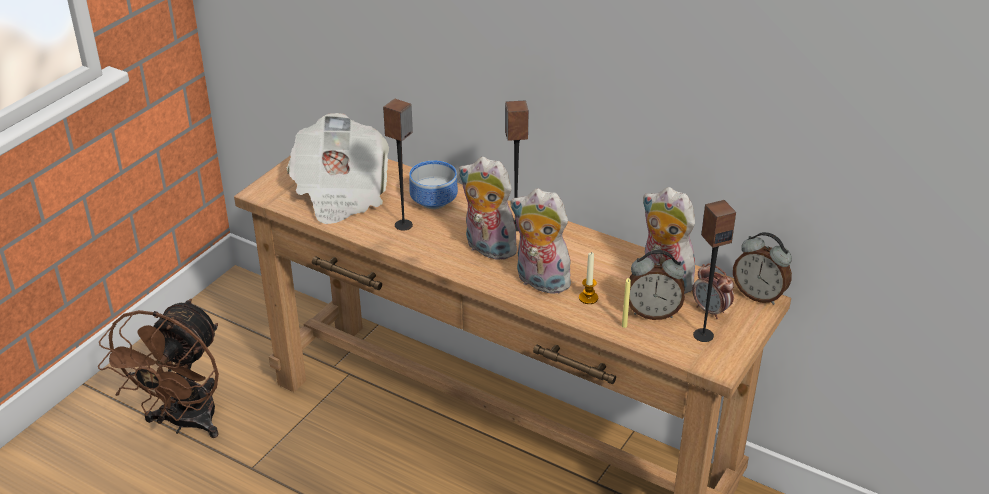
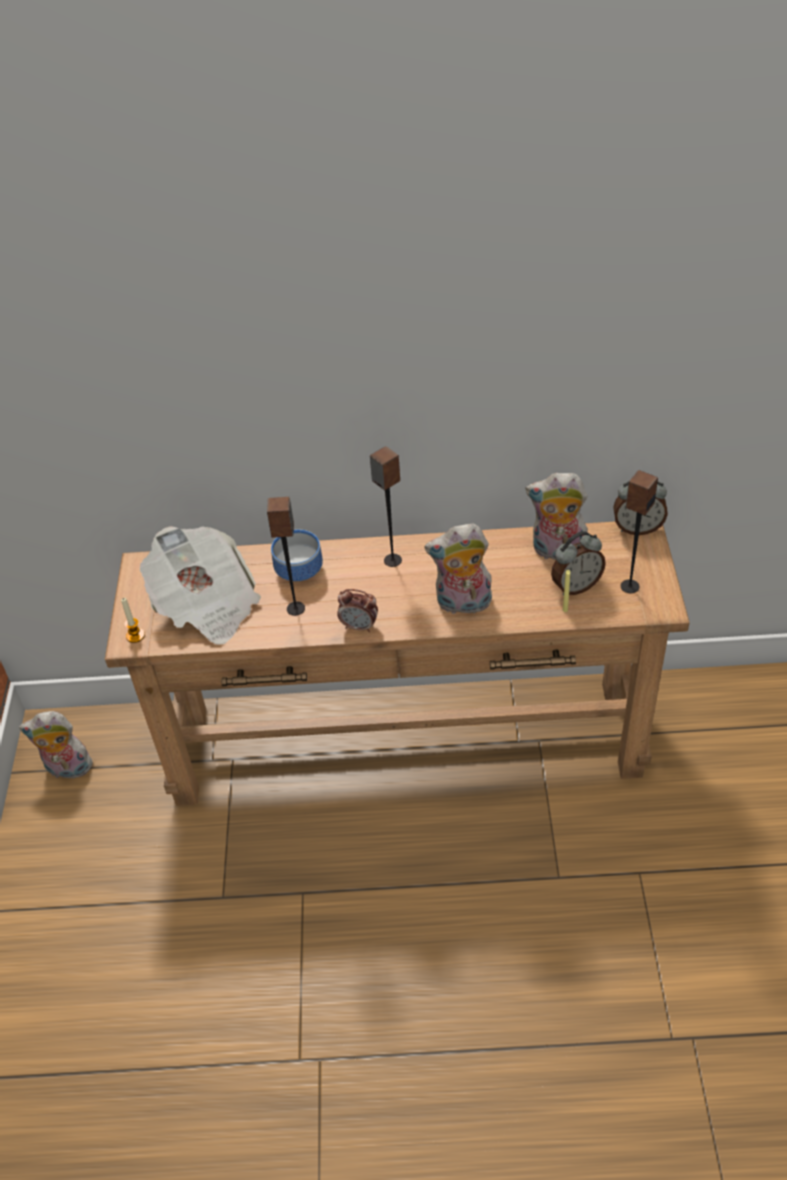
camera: 30 degrees left, 10 degrees up
(184, 423) = (121, 892): brown fan -> none
(487, 248) = (389, 594): plush toy -> plush toy (67, 769)
(588, 298) = (514, 599): candle -> candle (135, 635)
(710, 311) = (616, 561): alarm clock -> alarm clock (359, 626)

